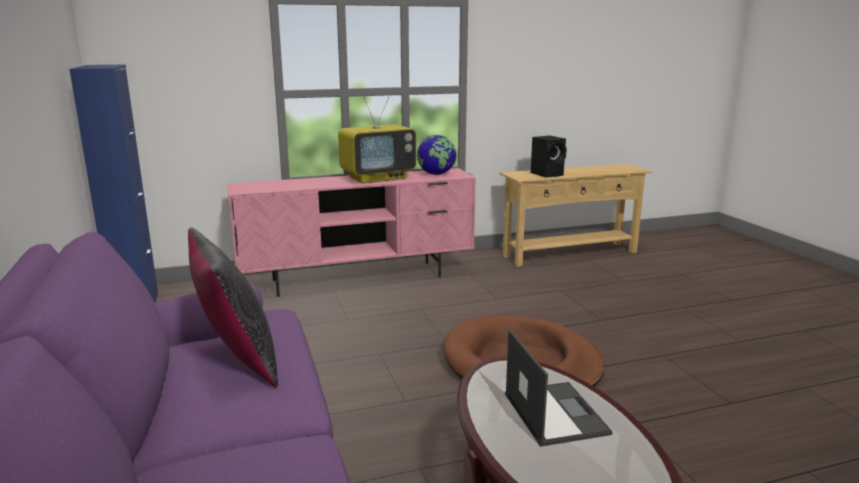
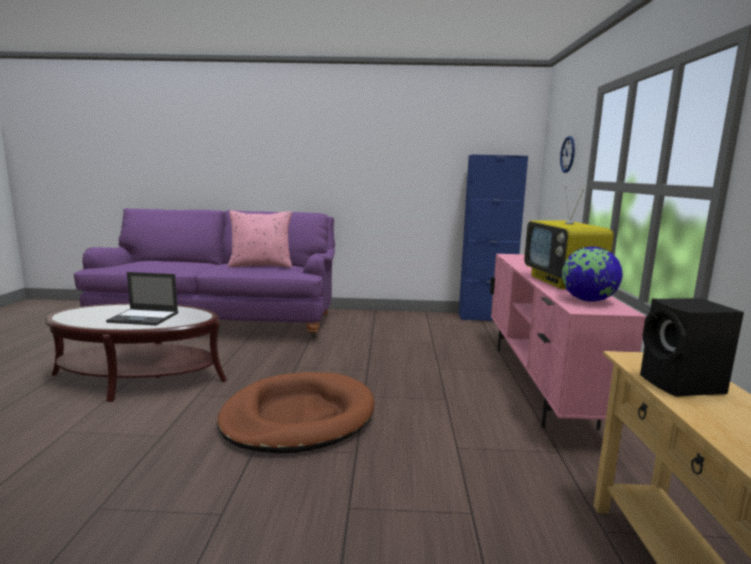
camera: 110 degrees right, 5 degrees down
(201, 62) = (568, 154): none -> wall clock
(237, 360) = (261, 265): black pillow -> pink pillow

